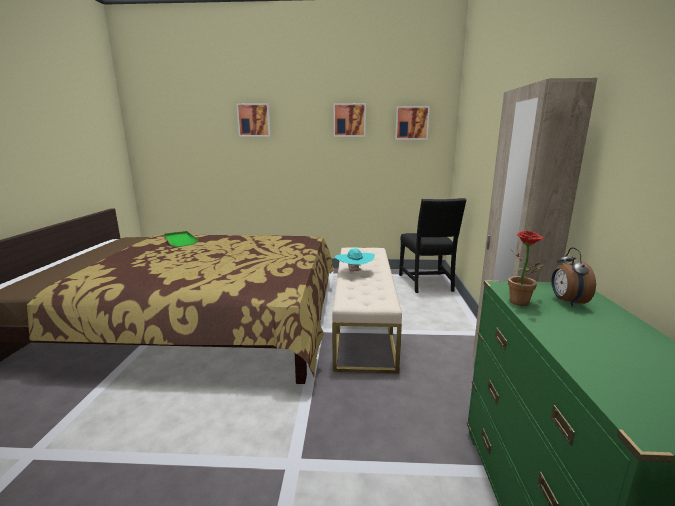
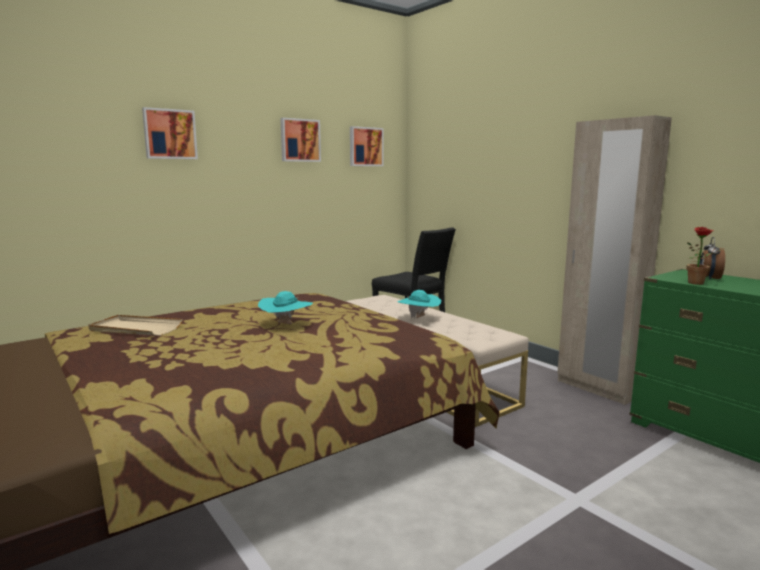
camera: 40 degrees left, 5 degrees down
(180, 240) = (135, 329): green tray -> beige tray
(239, 255) = (286, 325): none -> turquoise hat
(566, 301) = (709, 278): alarm clock -> alarm clock turned 60 degrees clockwise

